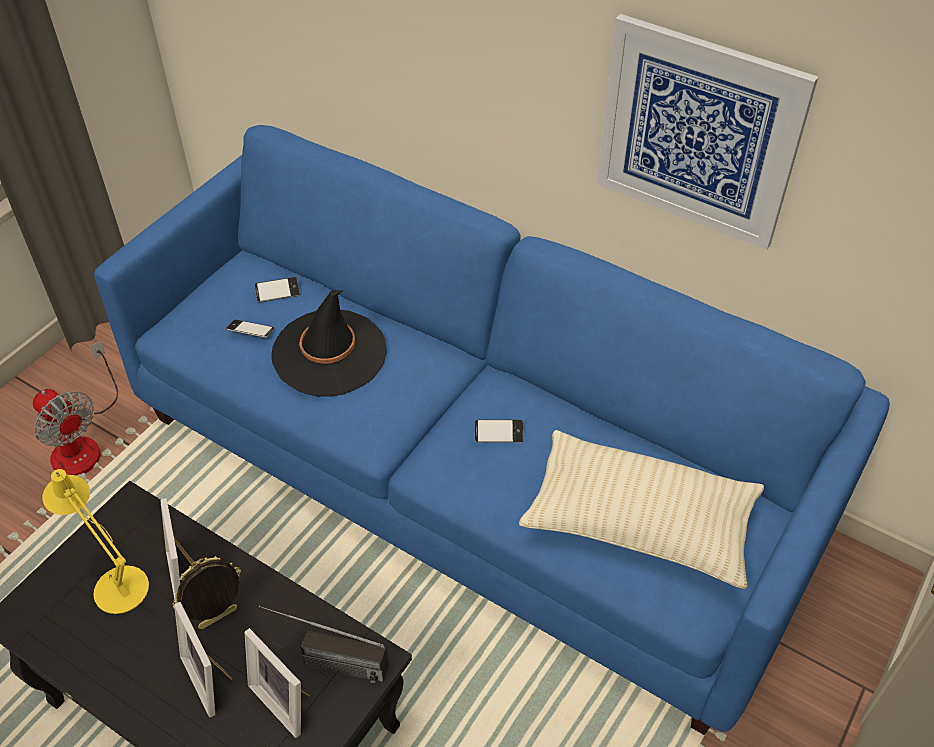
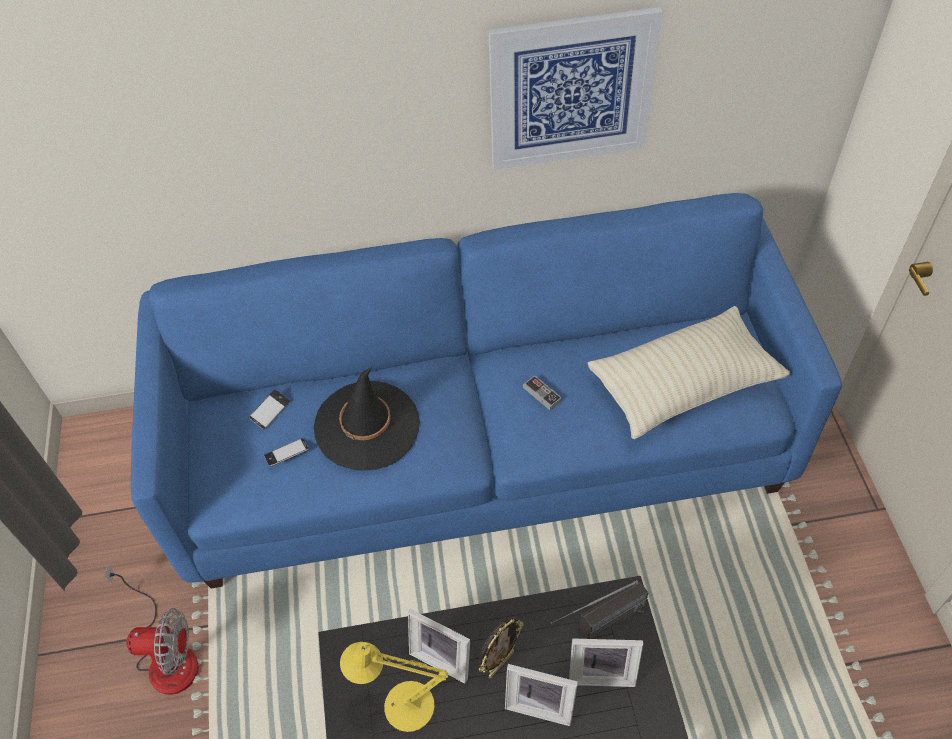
camera: 40 degrees left, 5 degrees up
(219, 620) = (500, 664): picture frame -> picture frame turned 150 degrees counterclockwise
(498, 434) = (542, 394): phone -> game controller

